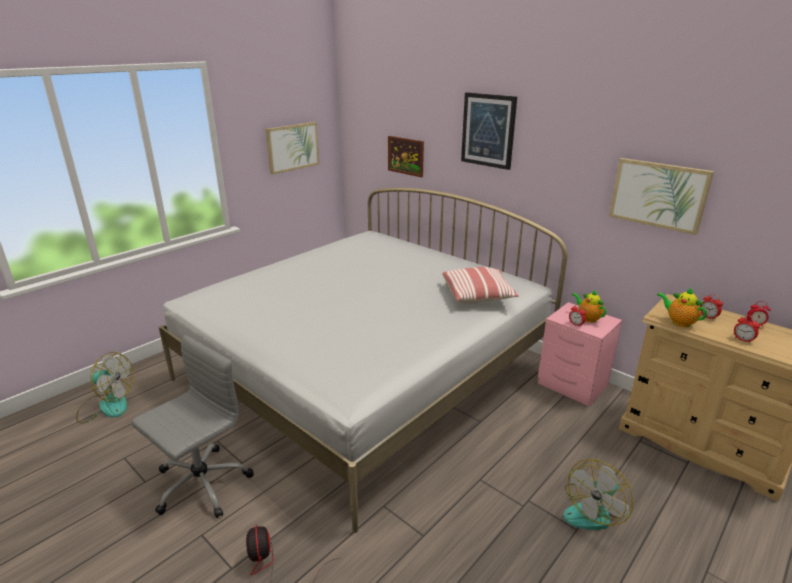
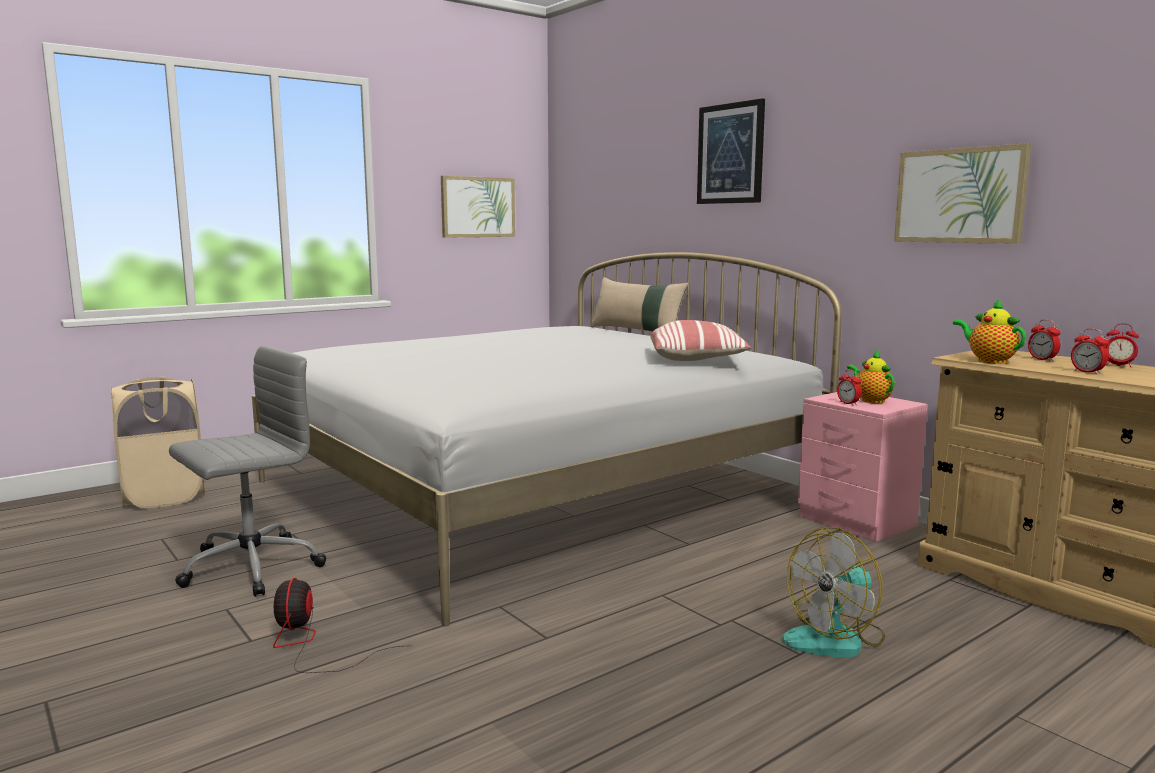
camera: 10 degrees right, 15 degrees down
(106, 405) = (164, 496): fan -> beige laundry basket
(405, 156) = (628, 213): picture -> none
(416, 243) = (637, 331): none -> beige pillow

